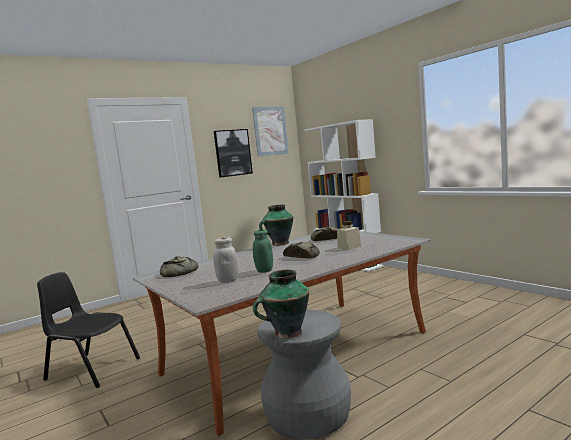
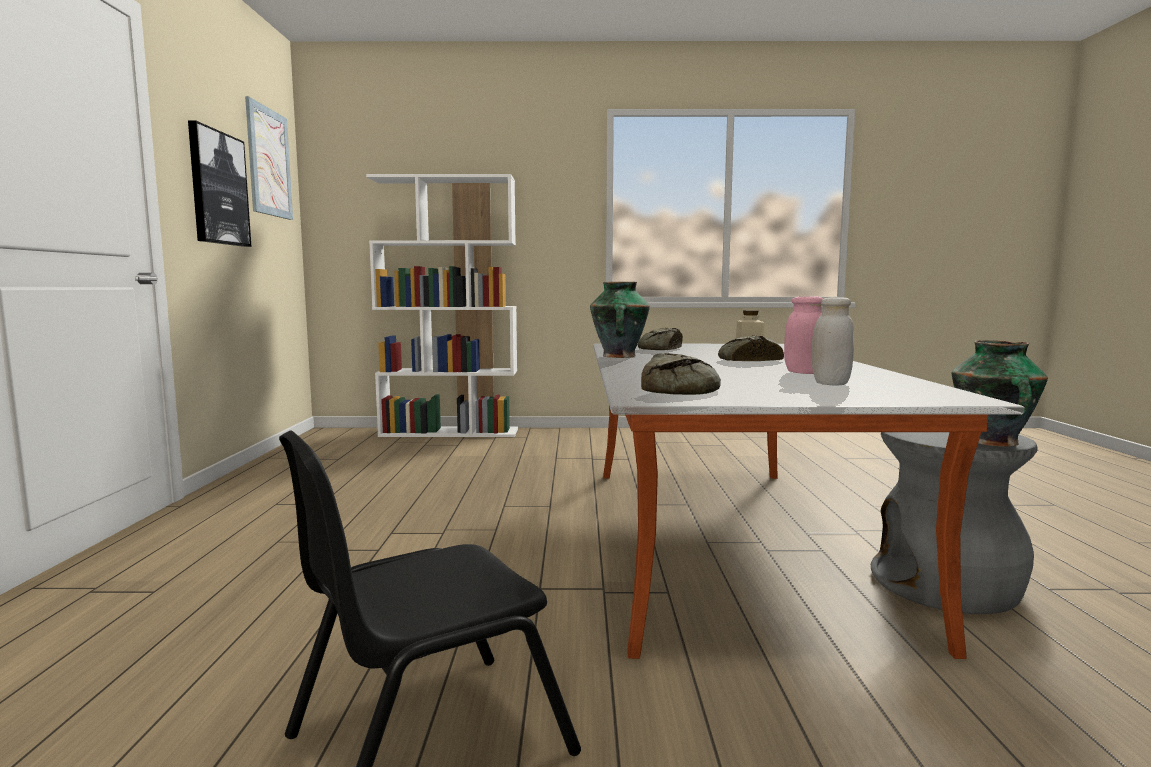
camera: 55 degrees left, 0 degrees up
(264, 271) = (803, 372): green jar -> pink jar

